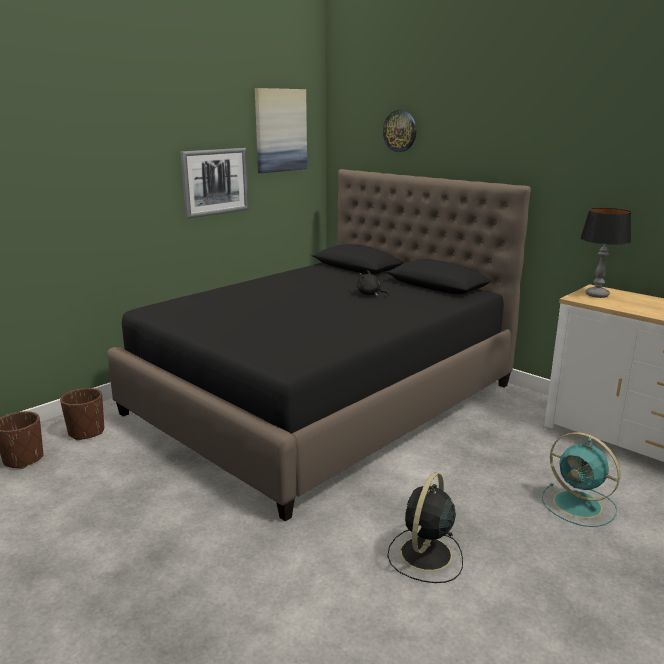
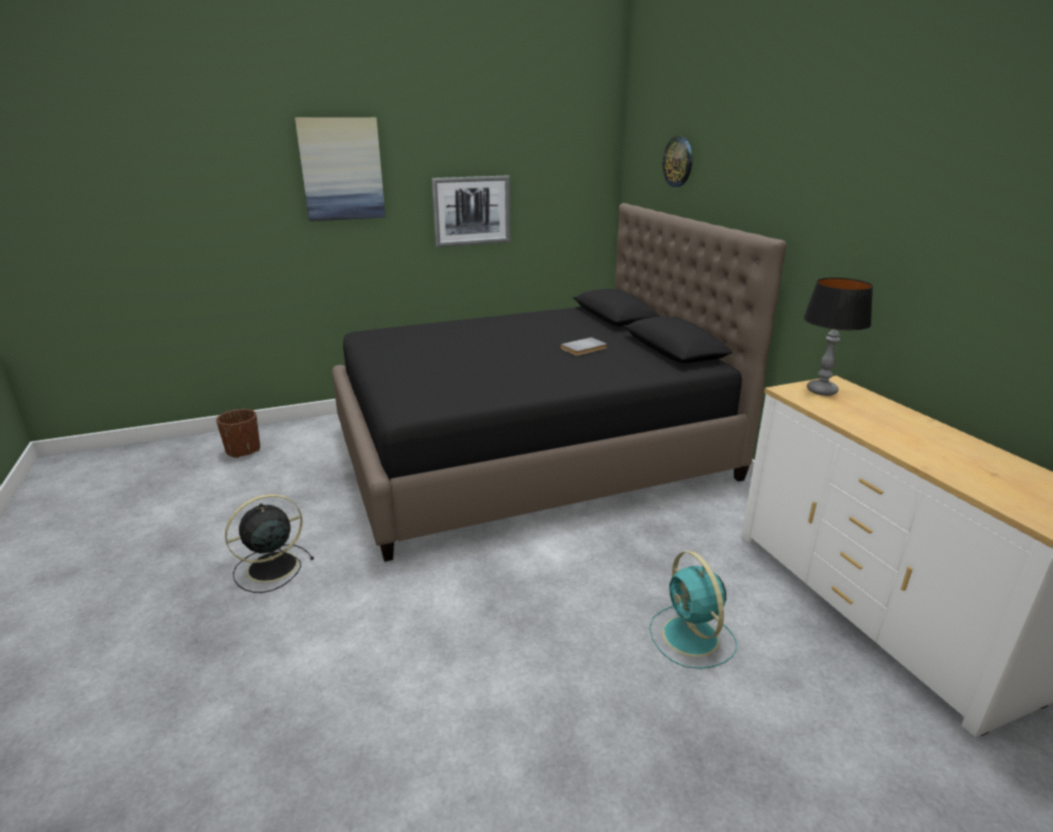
camera: 25 degrees right, 5 degrees up
(86, 432) = (306, 437): brown planter -> none
(280, 130) = (556, 157): picture -> picture (341, 169)
(370, 294) = (584, 349): black plush toy -> grey book
(425, 555) = (475, 635): black fan -> black fan (270, 568)

